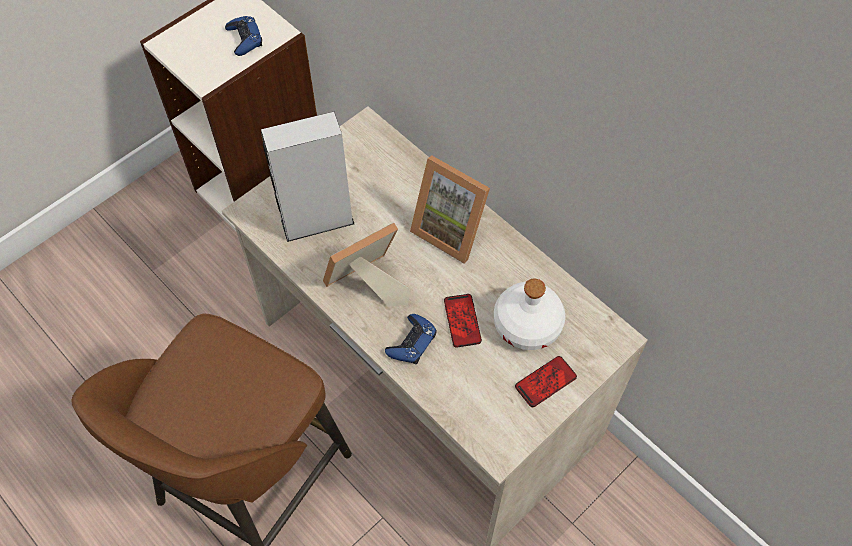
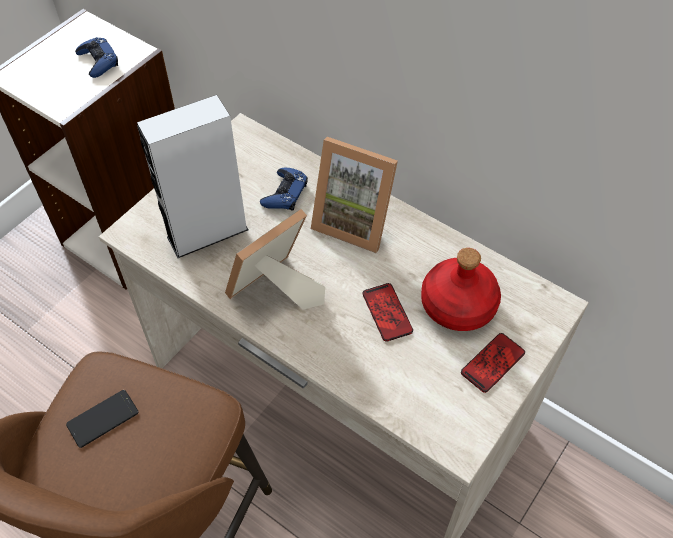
camera: 10 degrees left, 5 degrees down
(203, 375) = (103, 419): none -> phone
(412, 342) = (337, 344): blue game controller -> blue game controller (285, 193)
(527, 325) = (458, 306): white bottle -> red bottle

